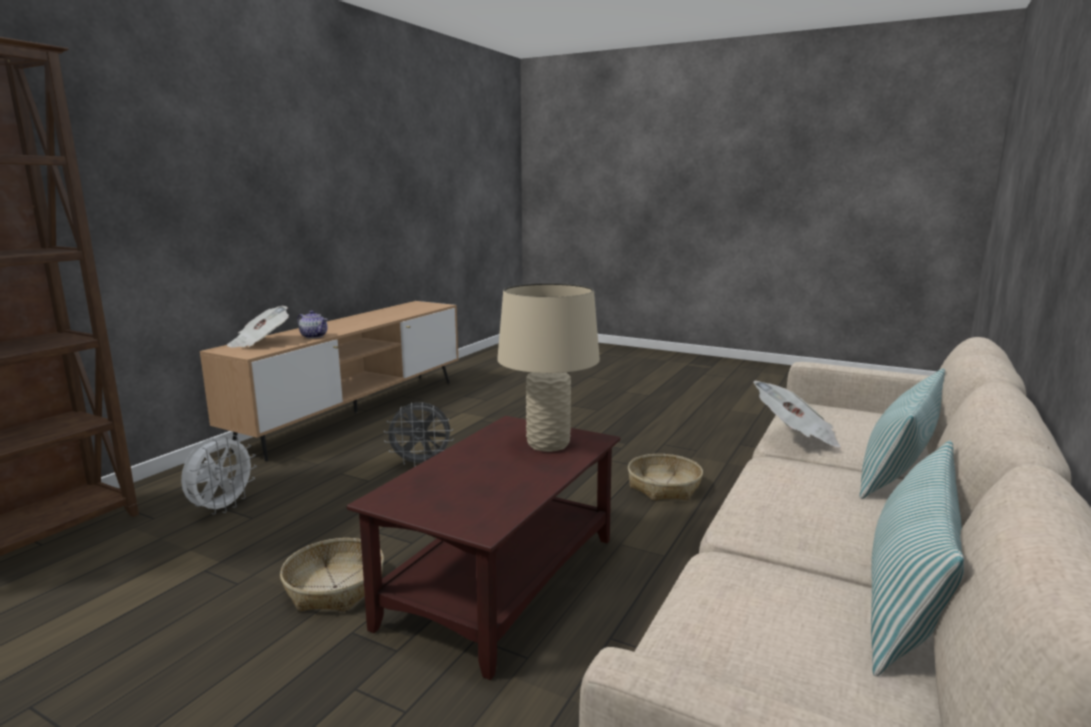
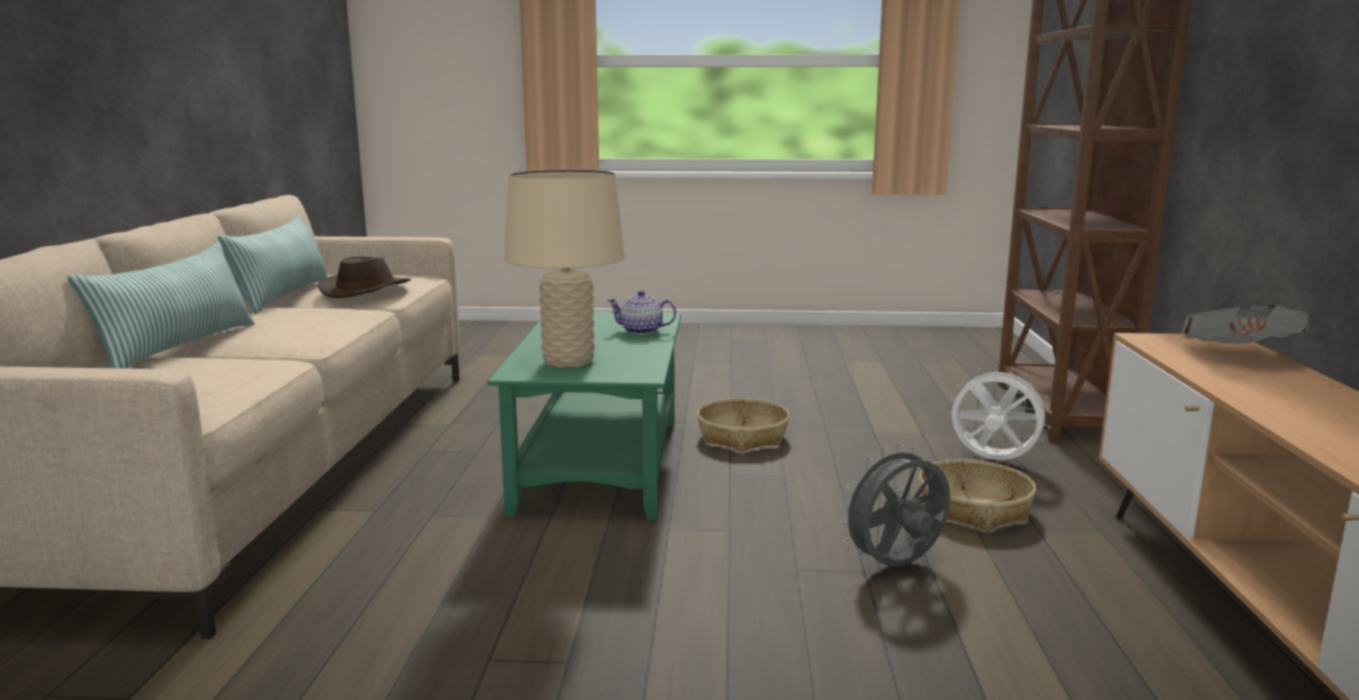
camera: 155 degrees right, 0 degrees up
(222, 508) = (992, 461): white fan -> white fan turned 120 degrees clockwise
(314, 336) = (1236, 382): teapot -> teapot (642, 331)
(501, 582) = (599, 464): brown coffee table -> green coffee table
(663, 487) = (437, 617): basket -> basket (974, 508)
(763, 587) = (366, 290): none -> brown hat
(795, 435) = (261, 360): newspaper -> none

